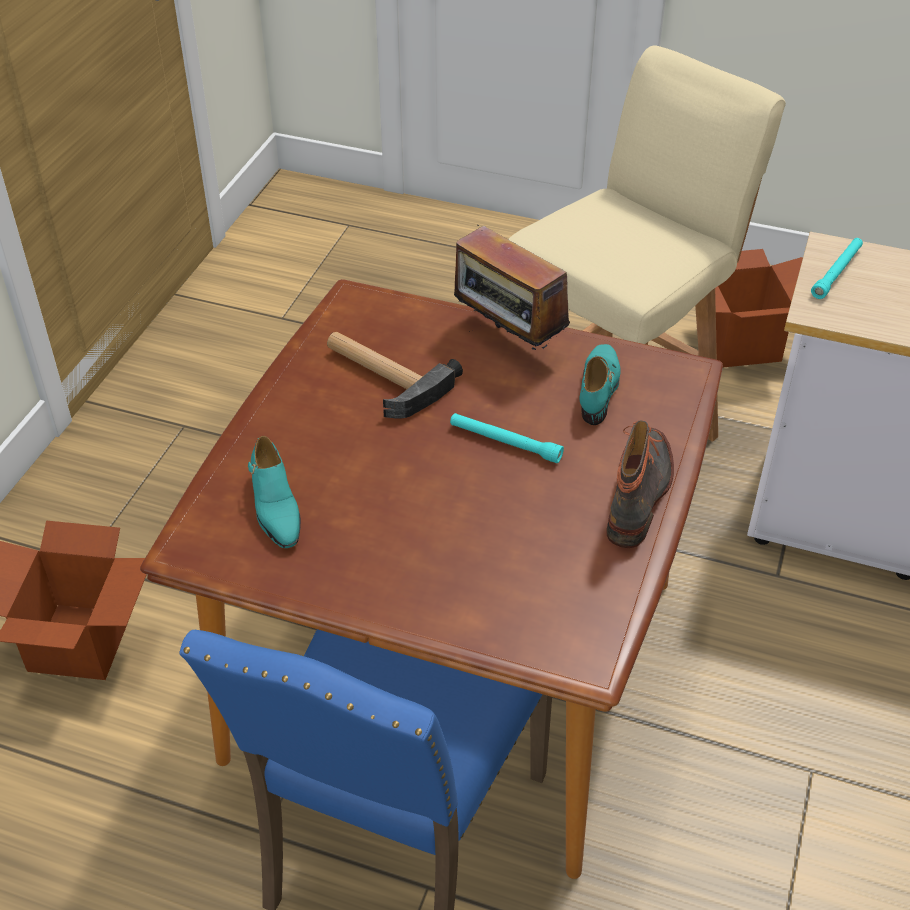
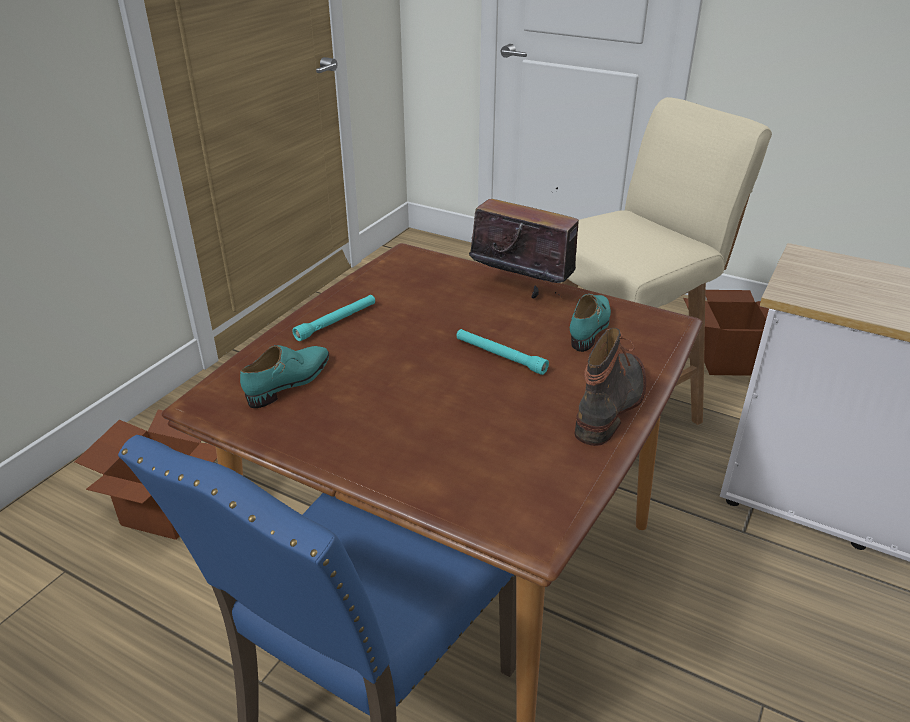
camera: 10 degrees right, 10 degrees down
(275, 508) = (290, 382): turquoise shoe -> turquoise shoe turned 135 degrees counterclockwise
(382, 375) = (412, 302): hammer -> none
(507, 340) = (521, 289): radio -> radio turned 150 degrees clockwise
(837, 272) = (809, 269): turquoise flashlight -> turquoise flashlight (336, 322)

